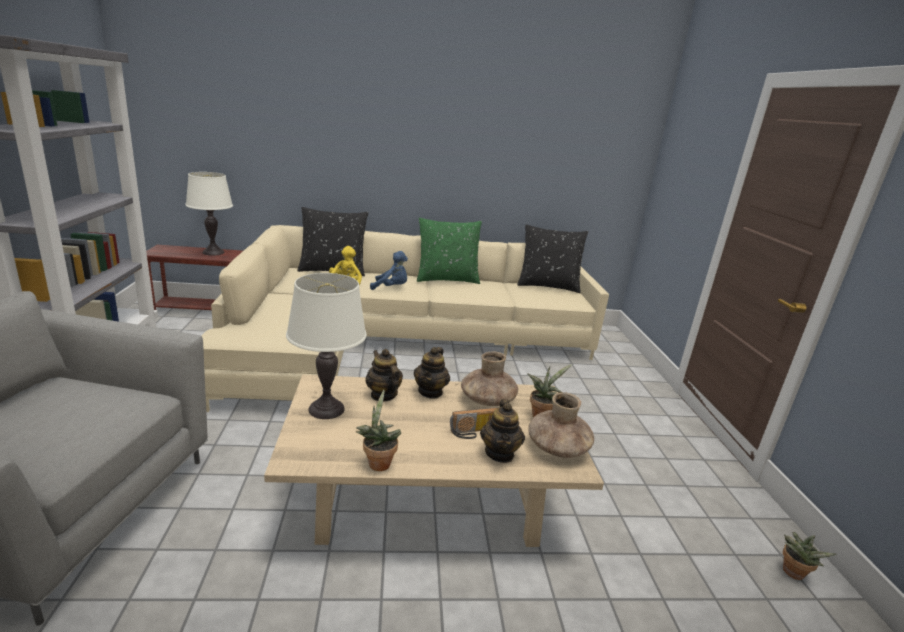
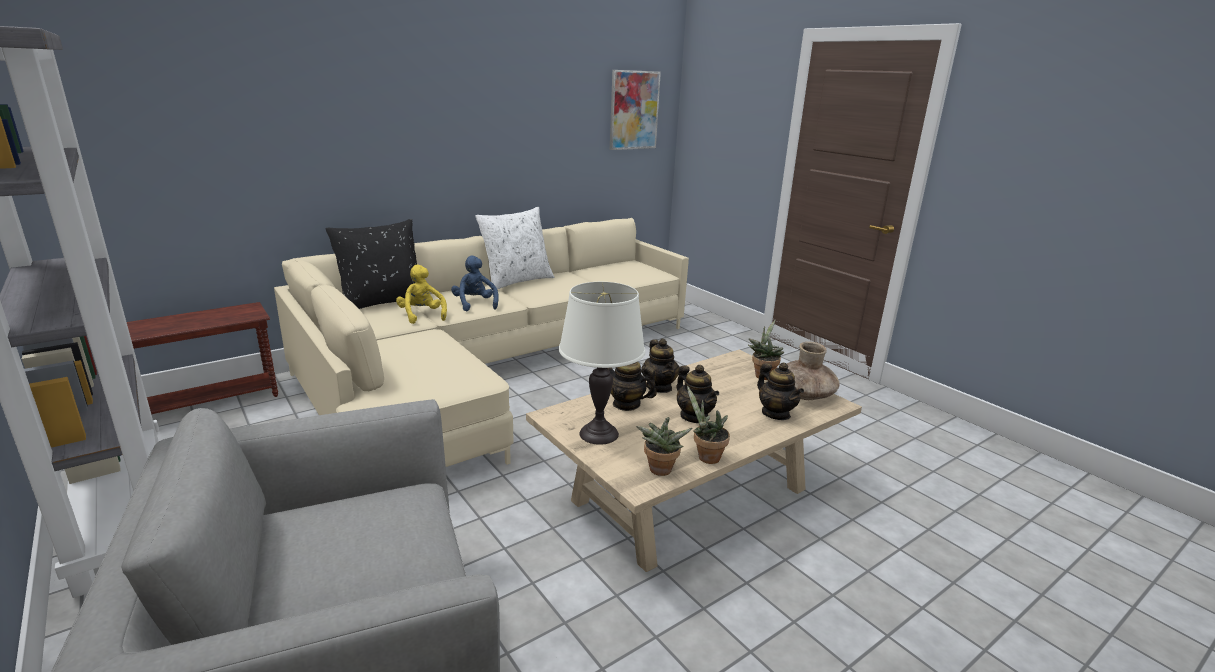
camera: 30 degrees left, 0 degrees up
(213, 252) = (200, 317): white table lamp -> none
(391, 288) = (475, 304): blue plush toy -> blue plush toy turned 90 degrees counterclockwise
(421, 426) = (694, 416): none -> teapot
(446, 279) = (516, 281): green pillow -> white pillow
(474, 432) = (738, 406): radio -> none
(487, 400) = (711, 378): brown vase -> none
(547, 286) = (614, 264): black pillow -> none
(604, 149) = (634, 110): none -> picture
(792, 574) = (953, 436): potted plant -> potted plant (659, 471)

